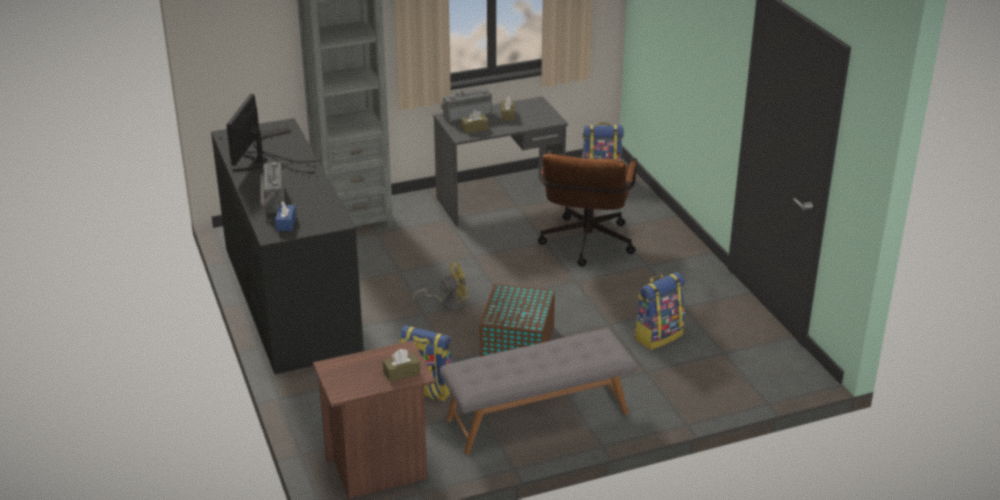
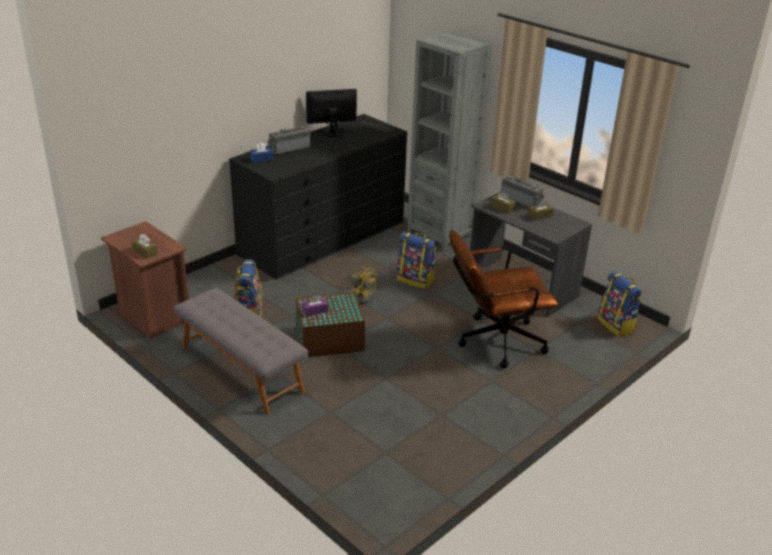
camera: 65 degrees right, 0 degrees up
(516, 317) = (315, 311): none -> purple tissue box
(658, 336) = (387, 408): backpack -> backpack (416, 280)

